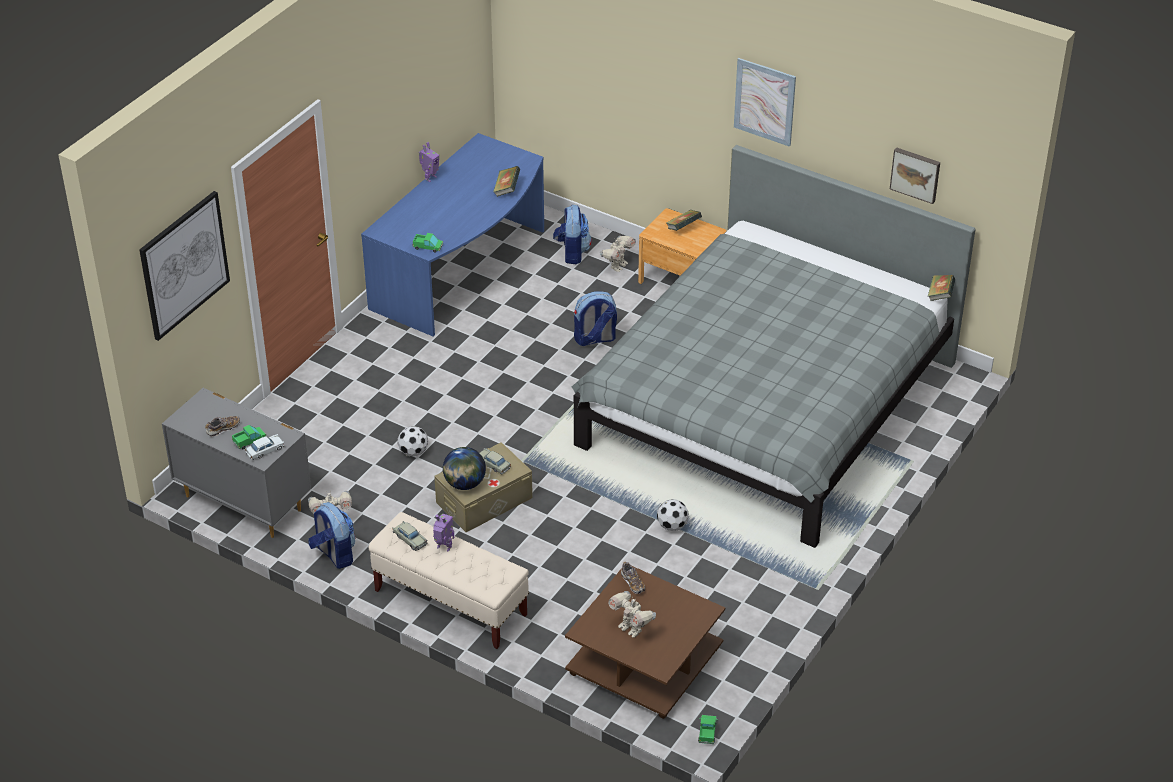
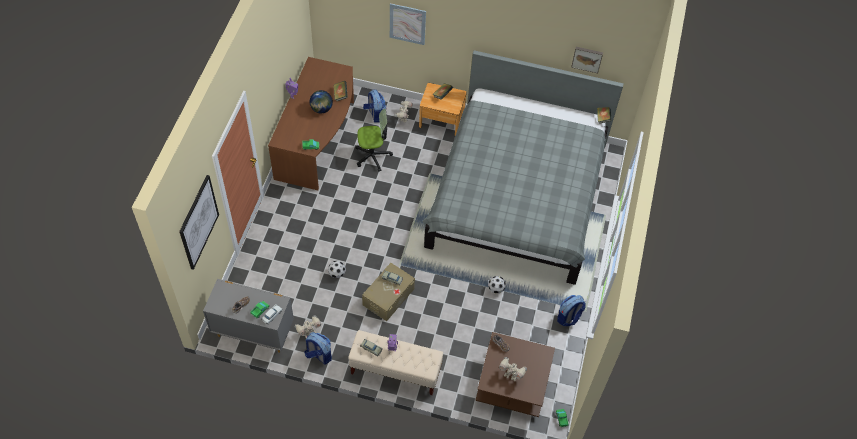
camera: 20 degrees left, 15 degrees up
(463, 271) = (318, 140): blue desk -> brown desk
(464, 484) = (381, 296): globe -> globe (321, 109)
(543, 307) = (372, 156): none -> office chair
(595, 339) = (409, 172): backpack -> backpack (568, 318)
(764, 101) = (492, 27): picture -> picture (407, 24)

